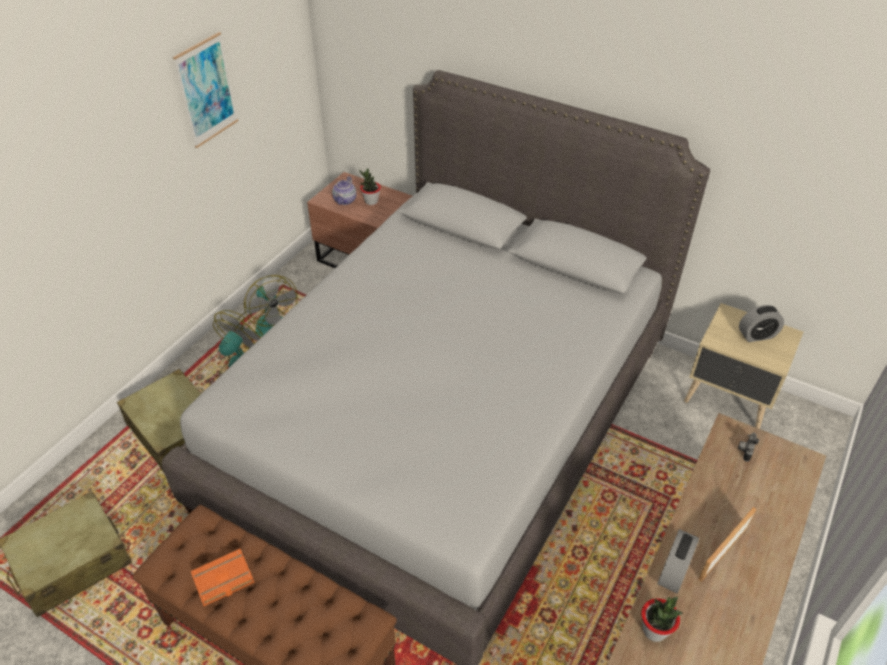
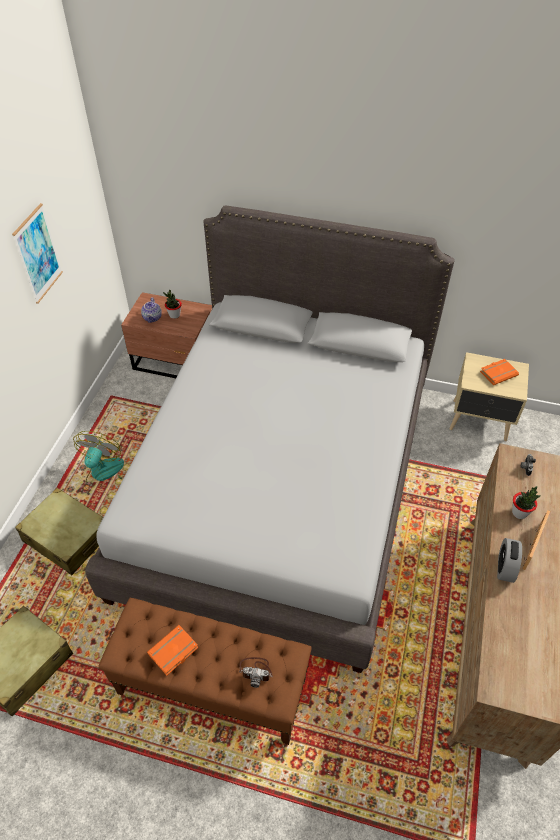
camera: 15 degrees left, 5 degrees up
(266, 323) = (109, 431): fan -> none
(313, 629) = (256, 671): none -> camera
(654, 631) = (505, 612): potted plant -> potted plant (519, 513)
(757, 335) = (498, 373): alarm clock -> orange book

